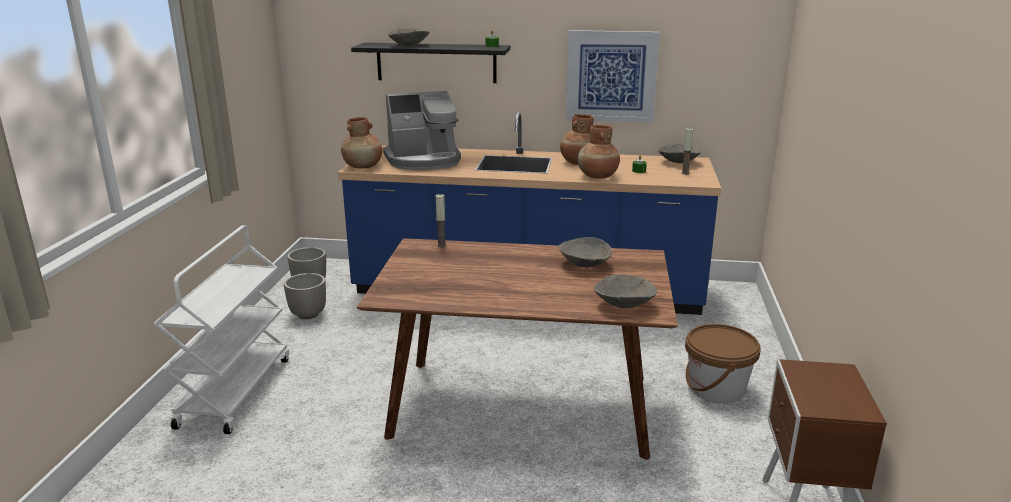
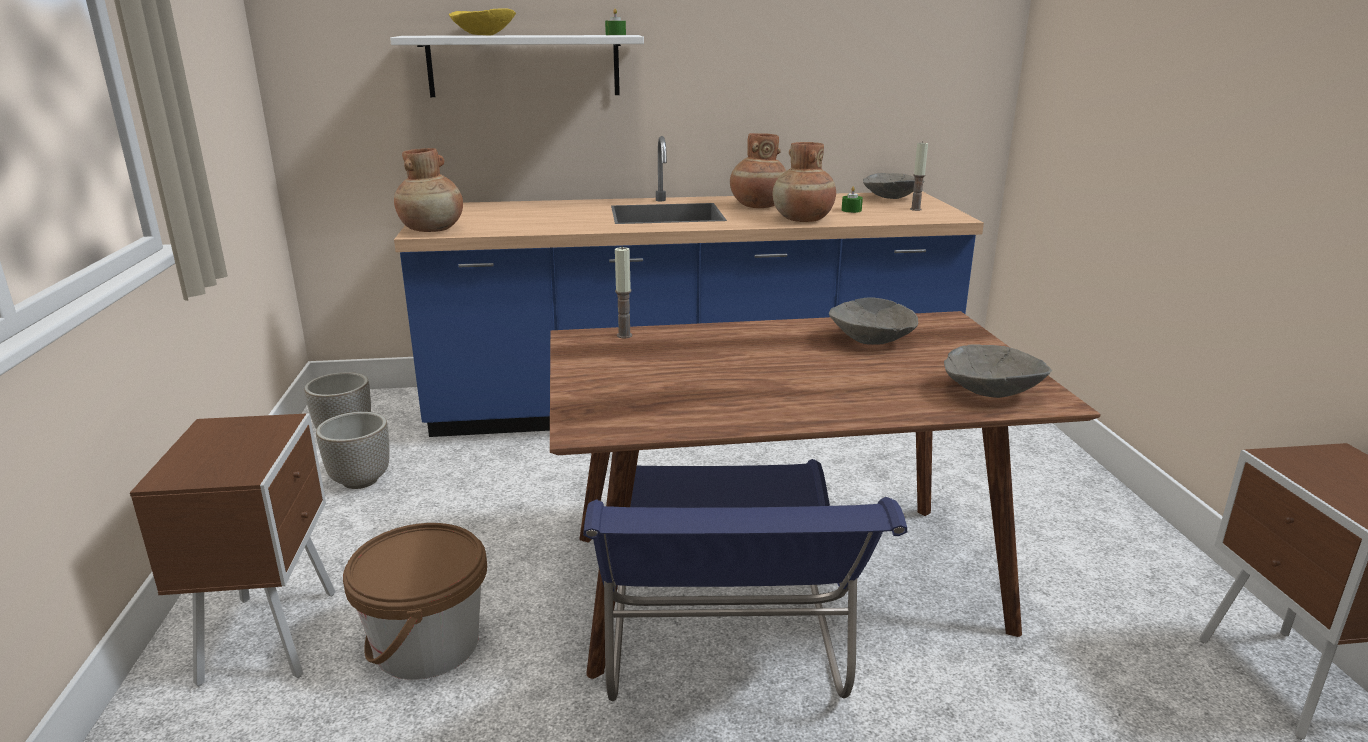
camera: 15 degrees left, 0 degrees up
(235, 391) = (273, 634): white cart -> brown nightstand
(409, 45) = (483, 35): grey bowl -> yellow bowl
(424, 160) = (525, 217): coffee machine -> none
(436, 62) = (524, 66): black shelf -> white shelf
(464, 439) = (723, 654): none -> blue chair
(611, 76) = (788, 79): picture -> none
(716, 388) = (1035, 509): brown bucket -> brown bucket (427, 645)

